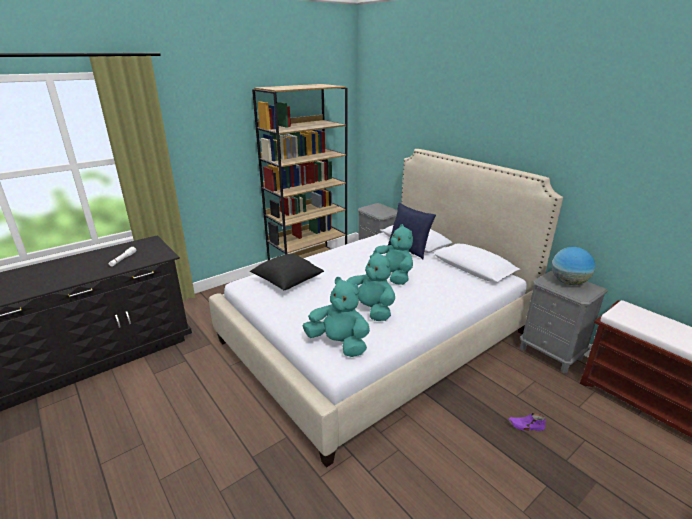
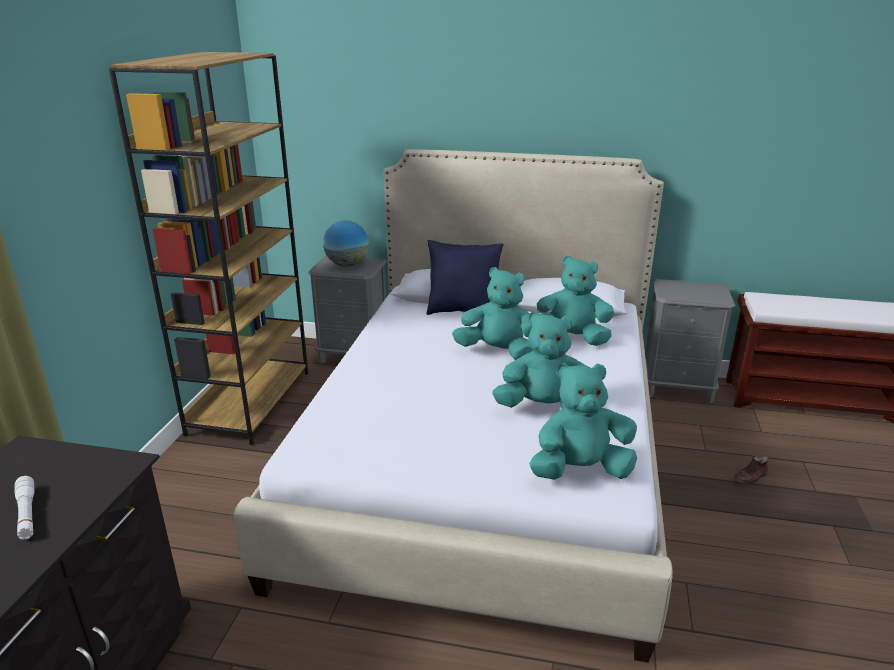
camera: 40 degrees left, 0 degrees up
(287, 281) = (371, 419): black pillow -> none
(446, 283) = (571, 337): none -> turquoise plush toy
(526, 426) = (750, 477): purple shoe -> brown shoe
(568, 282) = (689, 289): globe -> globe (347, 265)

